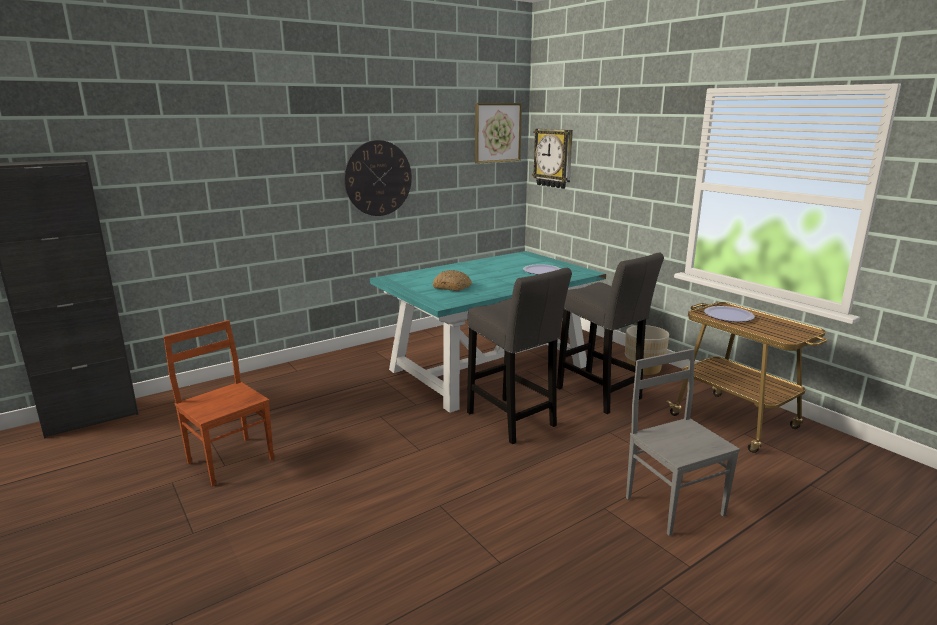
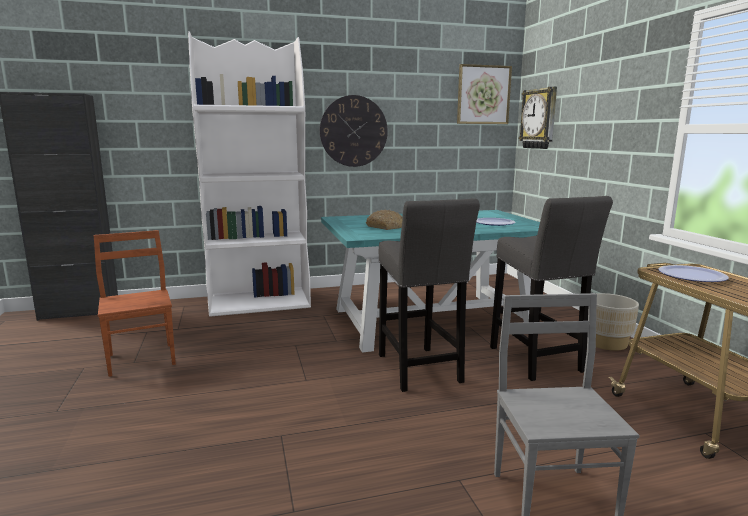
camera: 20 degrees right, 5 degrees down
(302, 373) = (260, 302): none -> white bookcase

